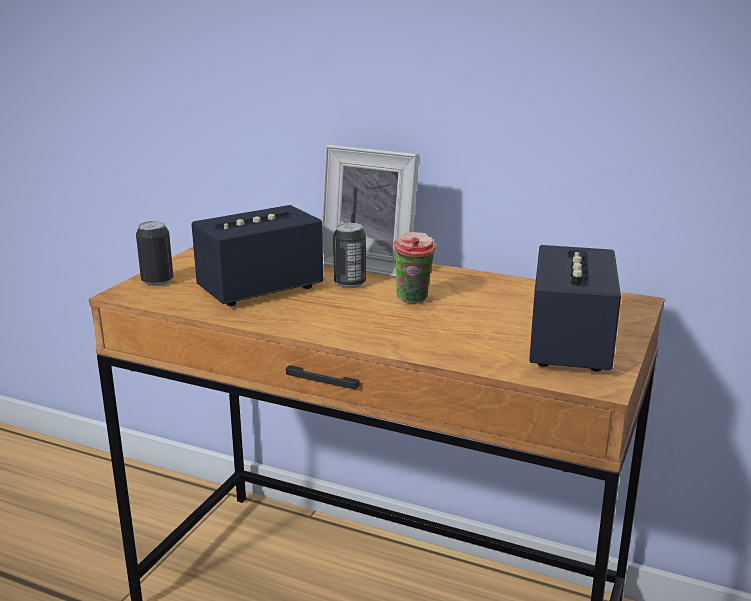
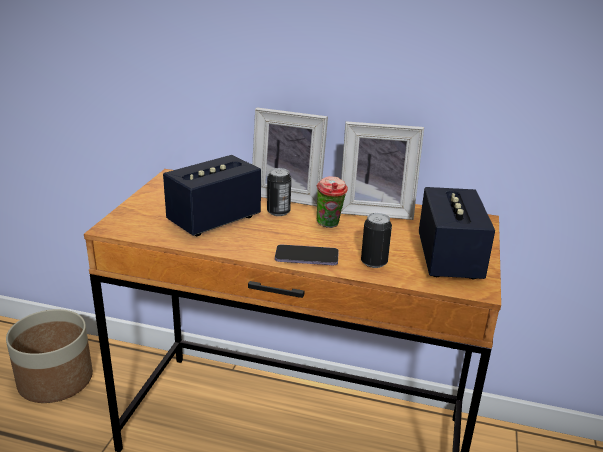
camera: 10 degrees left, 5 degrees up
(77, 513) = (55, 380): none -> planter
(157, 281) = (132, 216): can -> can (374, 262)
(367, 335) = (306, 257): none -> phone
(486, 285) = (376, 210): none -> picture frame

